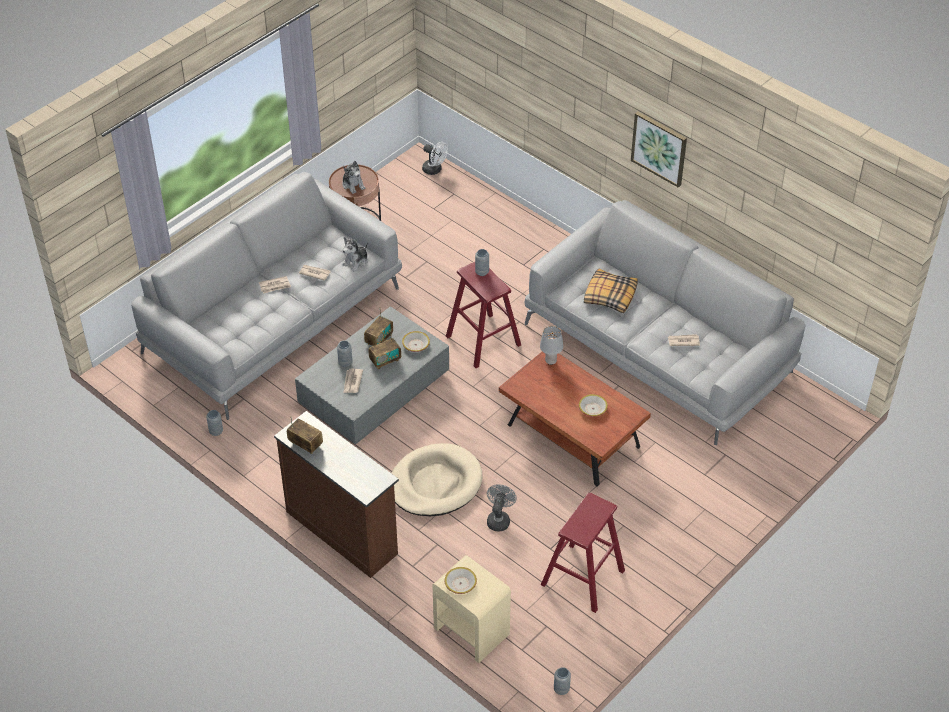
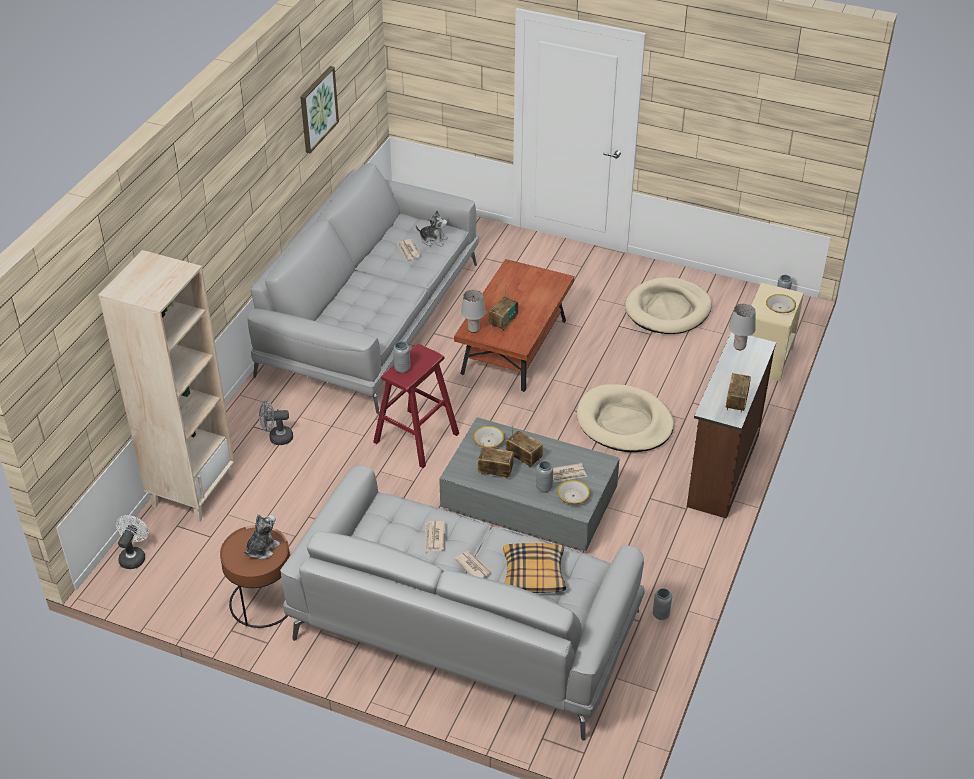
camera: 110 degrees left, 5 degrees down
(356, 261) = (397, 508): plush toy -> plush toy (433, 240)
(373, 475) = (739, 347): none -> grey table lamp
(486, 206) = (193, 491): none -> beige bookcase
(499, 519) = (639, 371): grey fan -> grey fan (277, 438)
(552, 384) = (503, 322): none -> radio
(582, 578) = (668, 310): red stool -> beige dog bed
(593, 409) = (520, 291): bowl -> bowl (573, 496)
(609, 296) = (366, 306): pillow -> pillow (533, 574)
(659, 148) = (254, 190): picture -> picture (317, 109)

